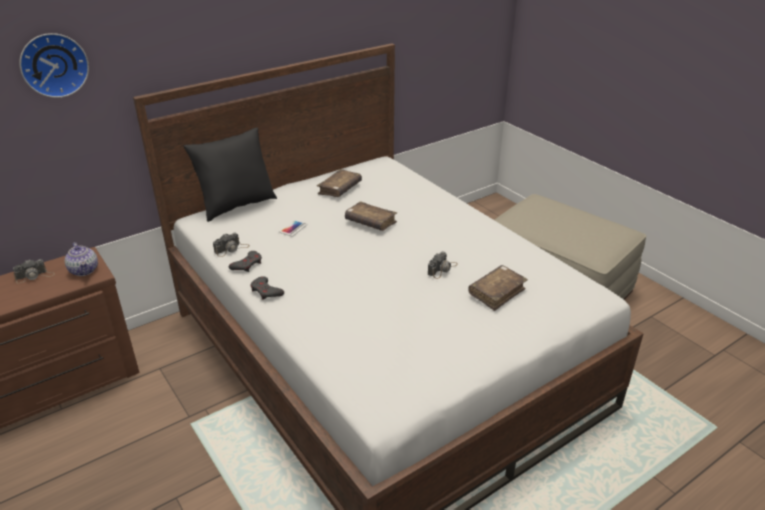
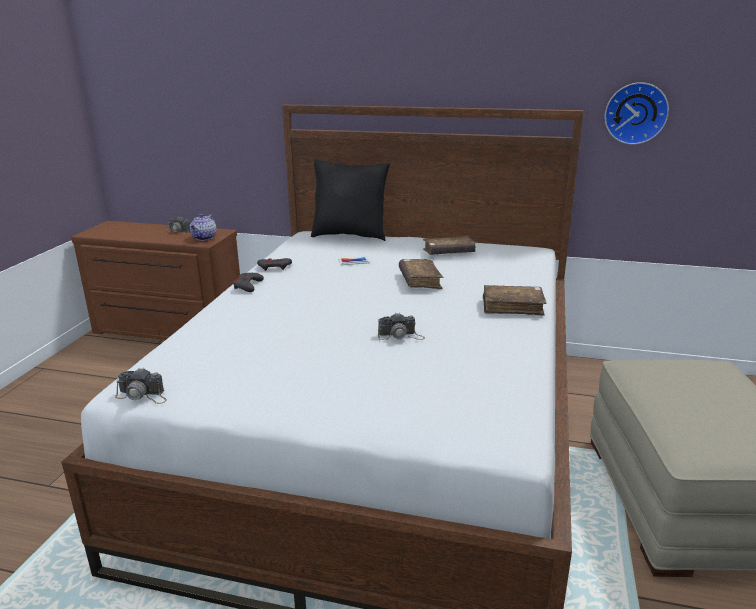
camera: 50 degrees right, 10 degrees down
(53, 64) = (232, 63): wall clock -> wall clock (635, 113)
(231, 249) = (287, 255): camera -> camera (143, 395)
(497, 292) = (406, 376): brown book -> brown book (512, 307)

